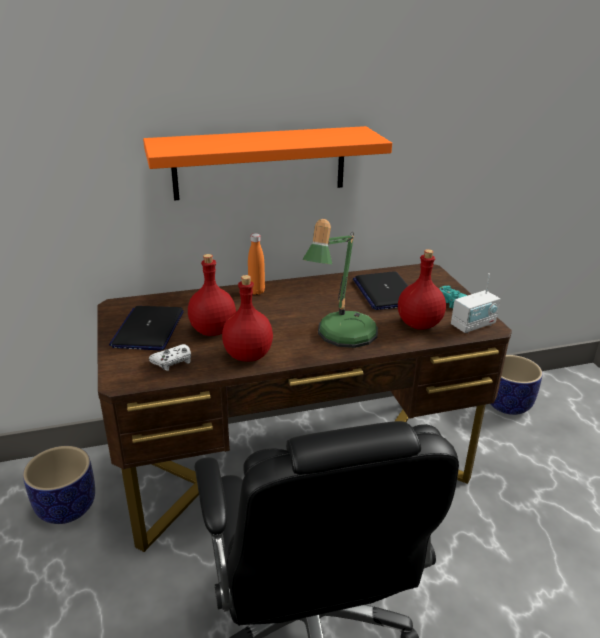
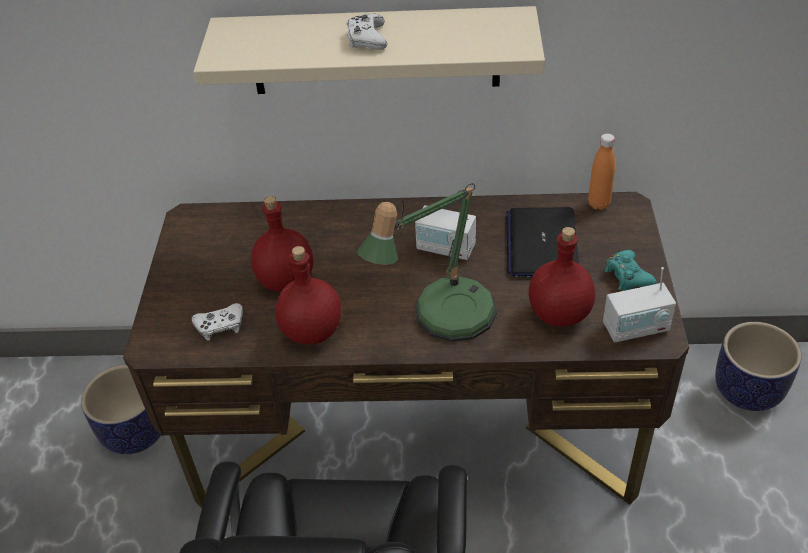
camera: 20 degrees right, 15 degrees up
(148, 329) = (211, 265): laptop -> none
(256, 291) = (368, 217): orange bottle -> orange bottle (598, 204)
(260, 163) = (375, 51): orange shelf -> beige shelf
(266, 140) = (367, 38): none -> white game controller
(321, 301) = (446, 248): none -> radio

